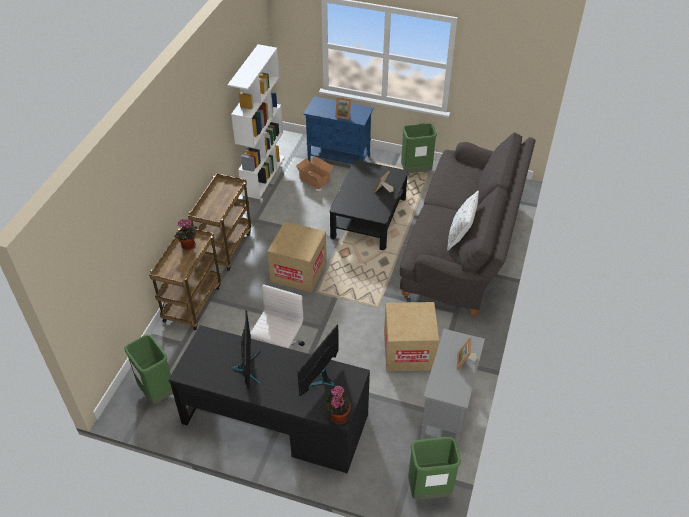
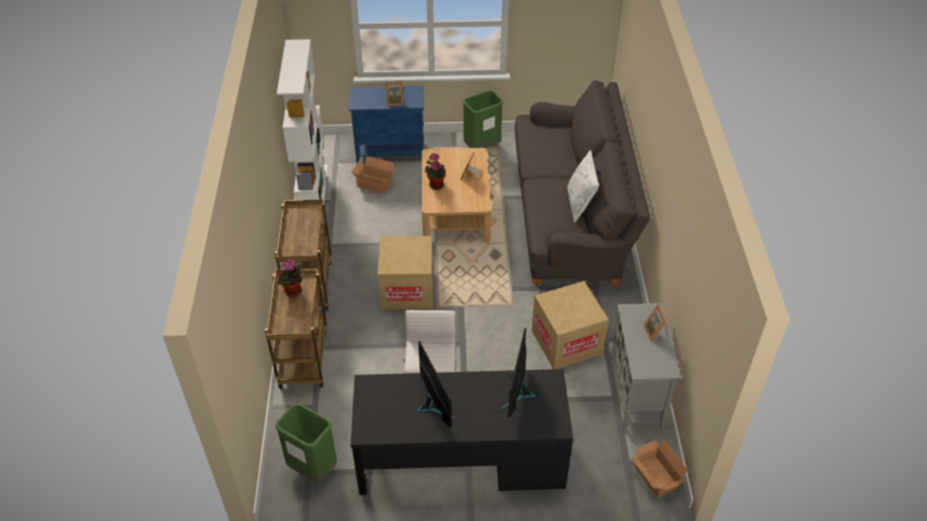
camera: 20 degrees left, 0 degrees up
(338, 415) = (556, 426): potted plant -> potted plant (435, 184)
(369, 217) = (455, 210): black coffee table -> beige coffee table
(429, 489) = (655, 478): green trash can -> cardboard box

